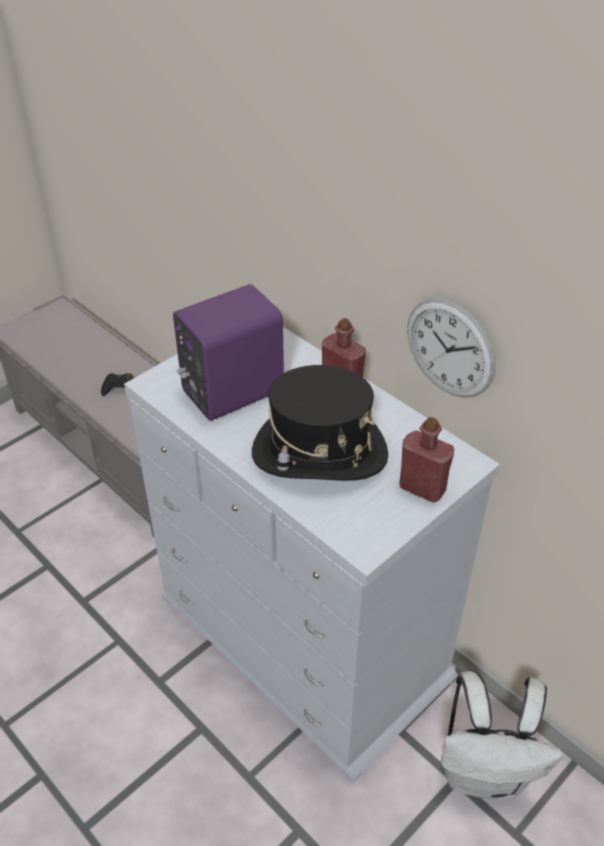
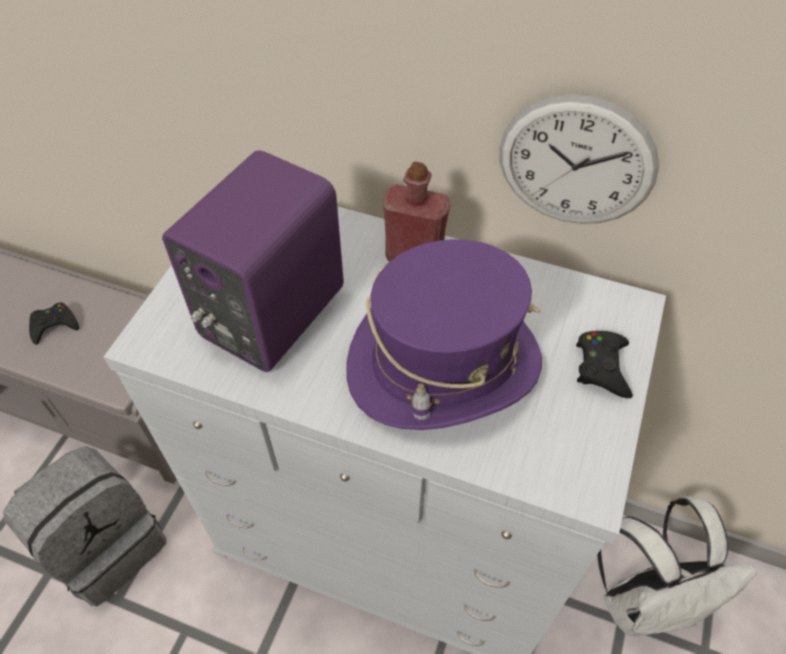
camera: 25 degrees left, 10 degrees up
(93, 563) = (107, 544): none -> grey backpack
(319, 453) = (444, 365): black hat -> purple hat
(422, 488) = (602, 367): red bottle -> black game controller

